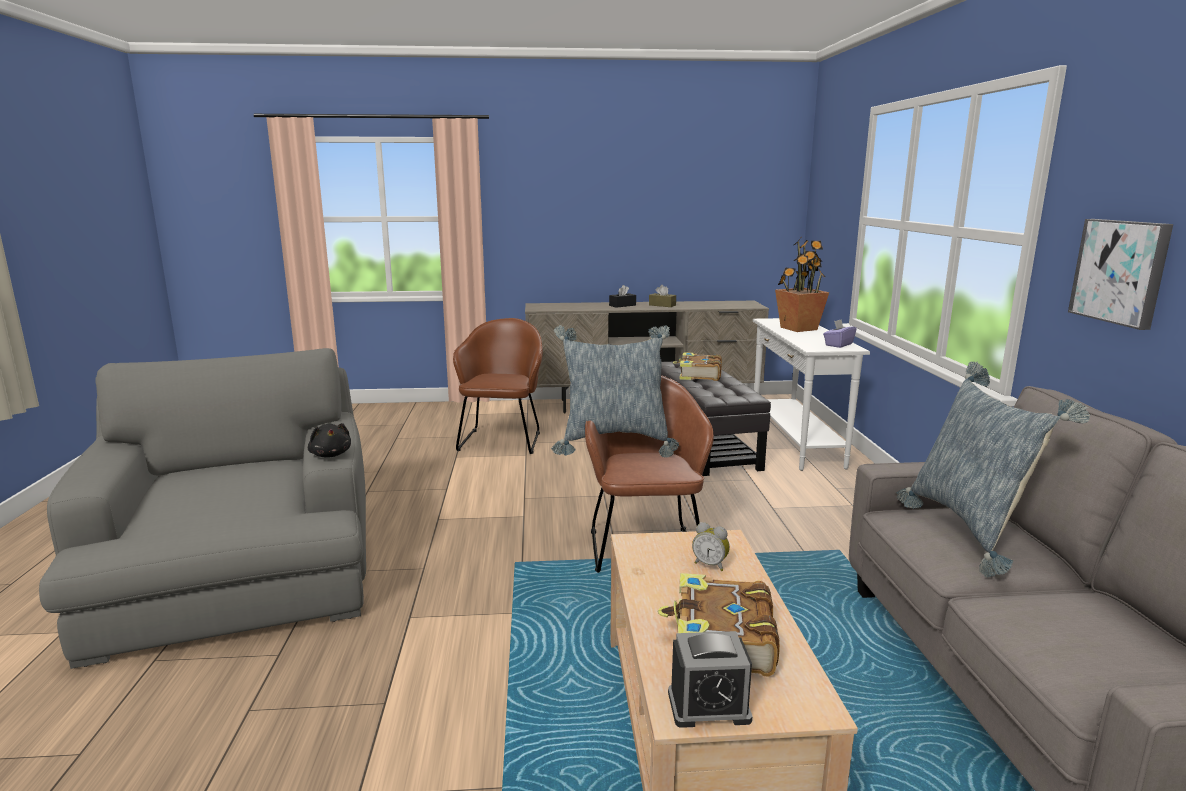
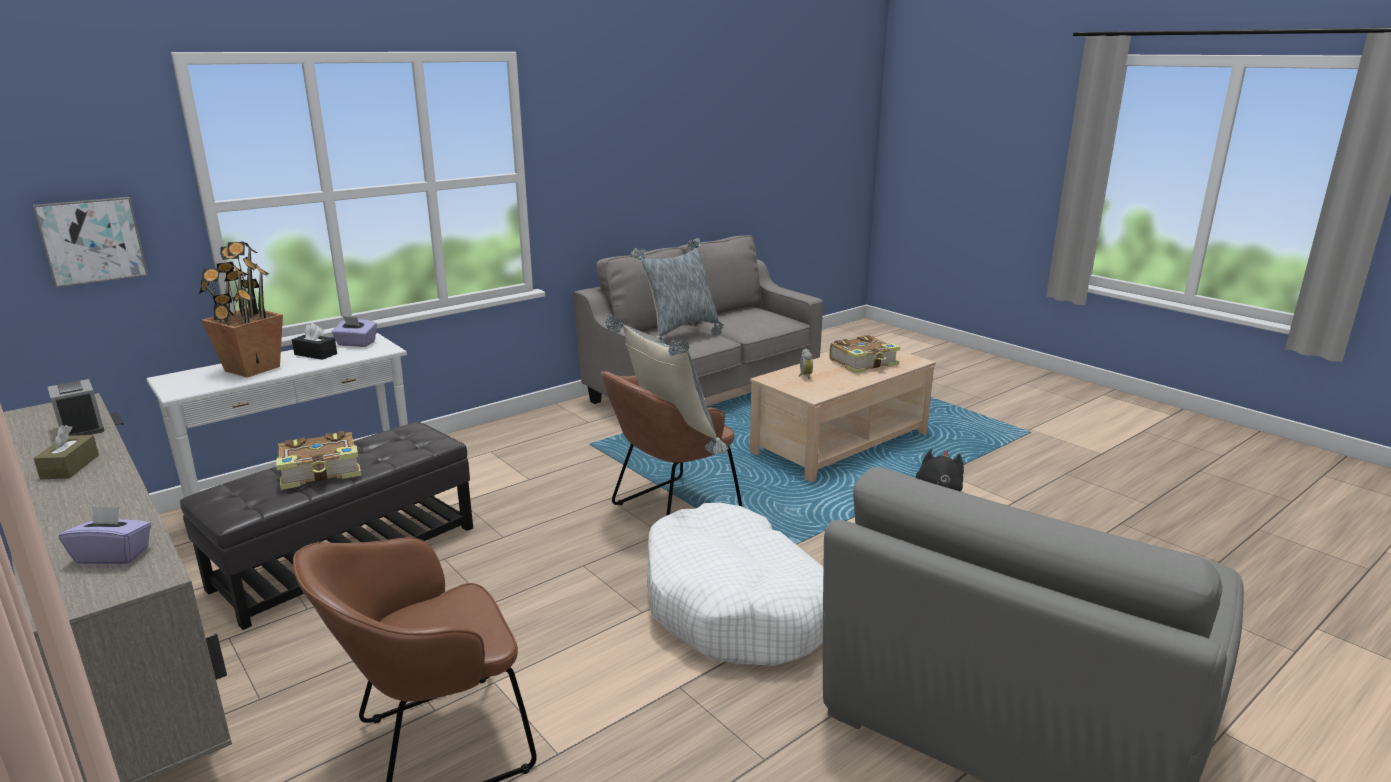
camera: 125 degrees left, 5 degrees up
(480, 526) = (737, 607): none -> white dog bed
(562, 307) = (113, 555): none -> purple tissue box
(622, 305) = (75, 500): black tissue box -> black tissue box (315, 354)
(708, 706) = (904, 358): alarm clock -> alarm clock (81, 428)
(1121, 271) = (596, 181): picture -> picture (92, 240)

